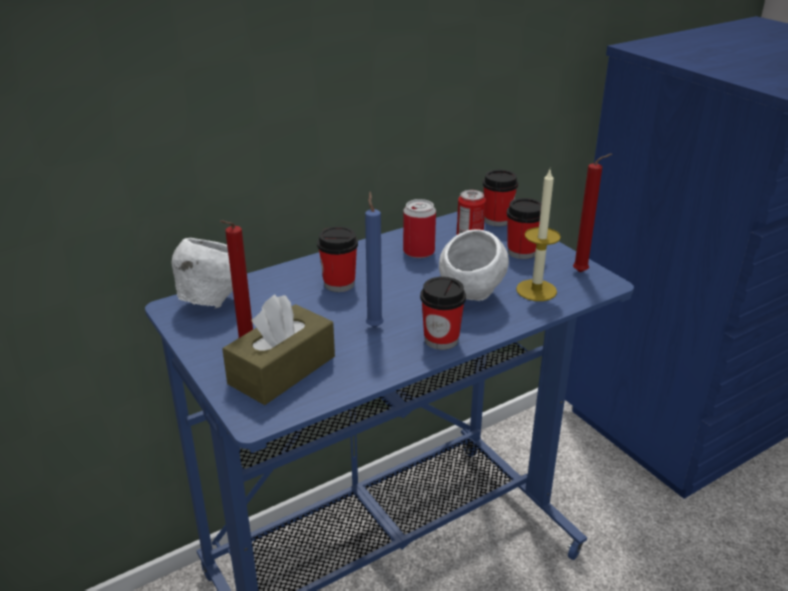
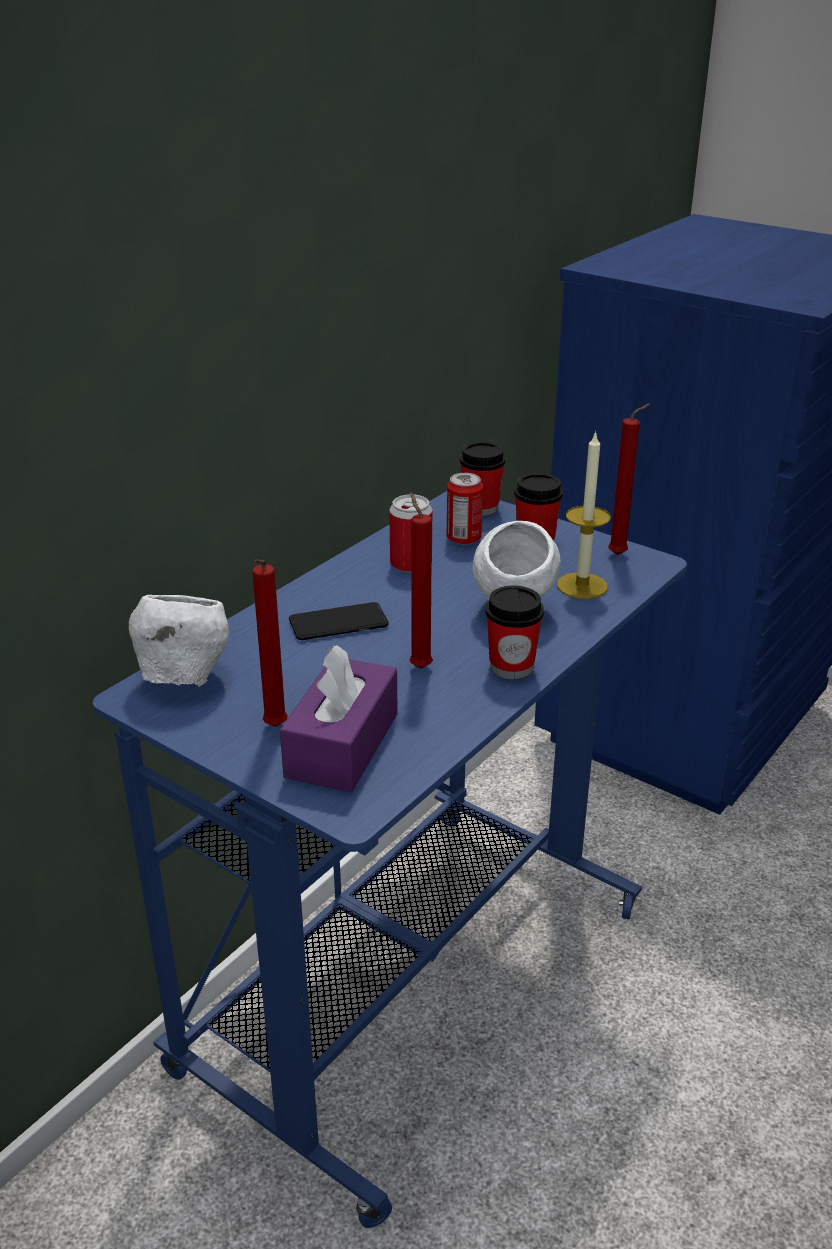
camera: 20 degrees left, 0 degrees up
(282, 370) = (342, 745): brown tissue box -> purple tissue box
(339, 284) = (338, 623): cup -> phone
(374, 325) = (419, 666): blue candle -> red candle

